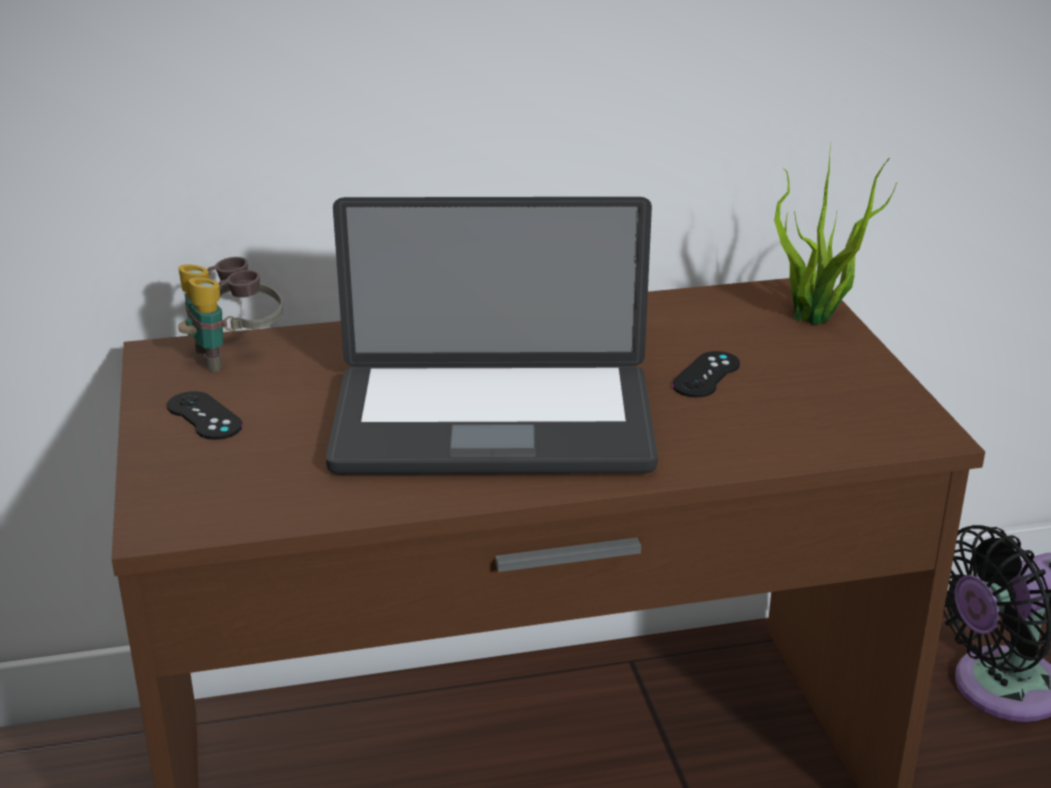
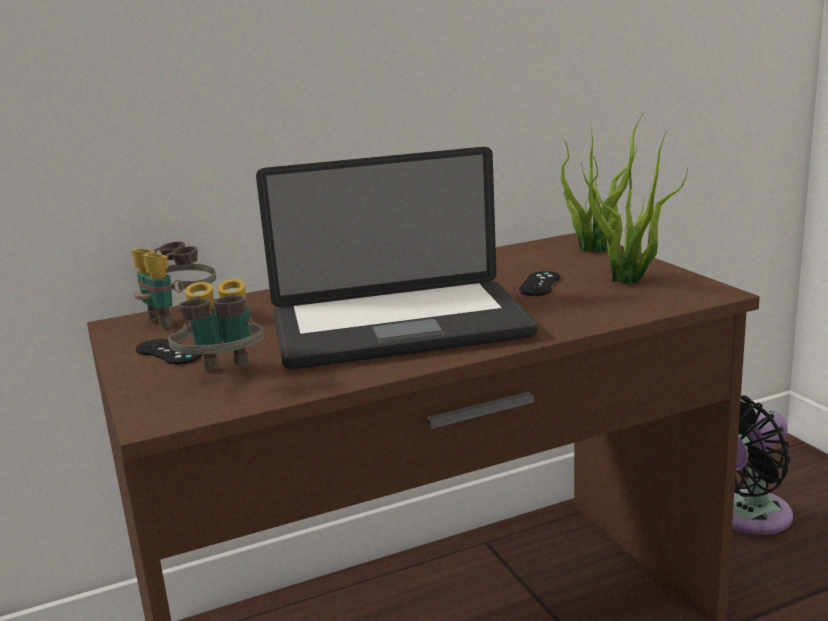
camera: 10 degrees left, 10 degrees down
(256, 471) = (224, 377): none -> binoculars
(828, 390) = (629, 280): none -> potted plant

